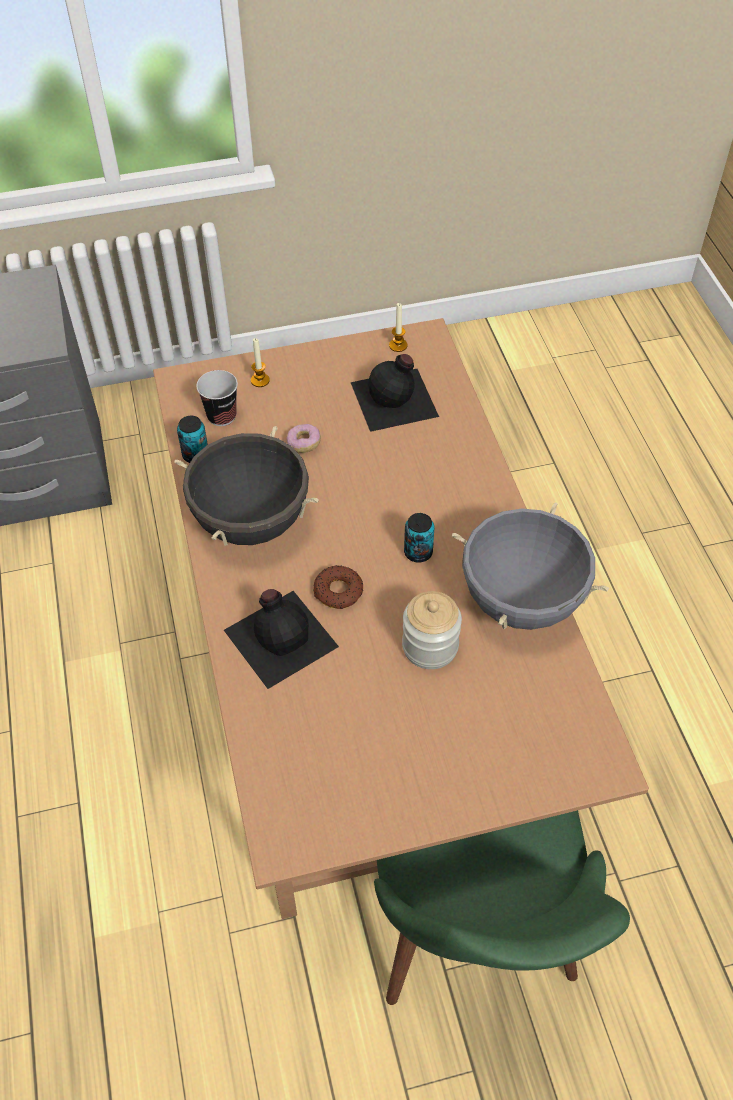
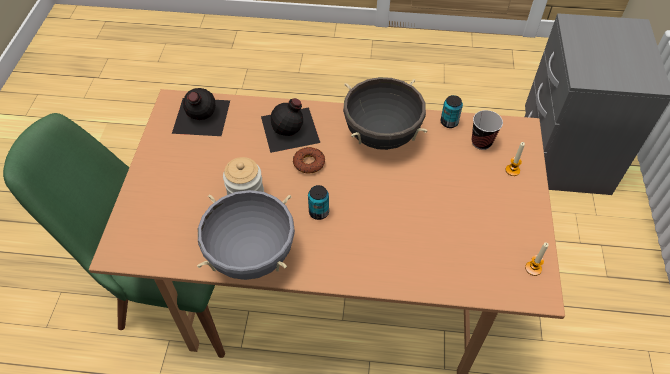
camera: 110 degrees right, 0 degrees up
(304, 444) = (440, 179): donut -> none
(395, 399) = (469, 246): black bottle -> black bottle (200, 117)

